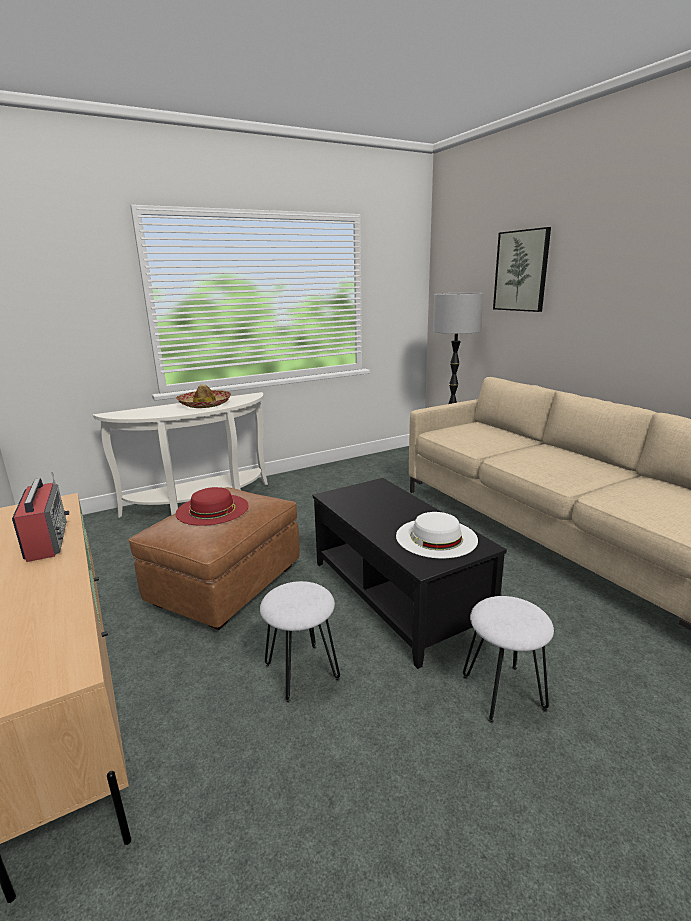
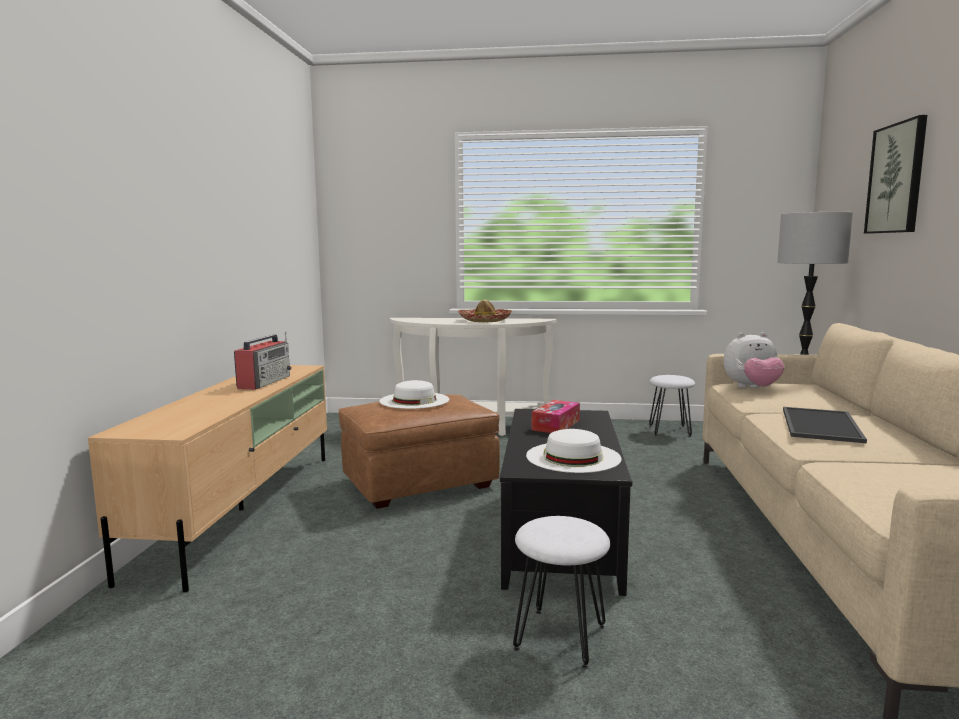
camera: 35 degrees right, 10 degrees down
(212, 509) = (414, 400): red hat -> white hat
(301, 671) = (401, 554): white stool -> white stool (669, 430)
(372, 505) = (556, 425): none -> tissue box
(455, 435) = (752, 388): none -> plush toy
(546, 462) = (823, 425): none -> tray

